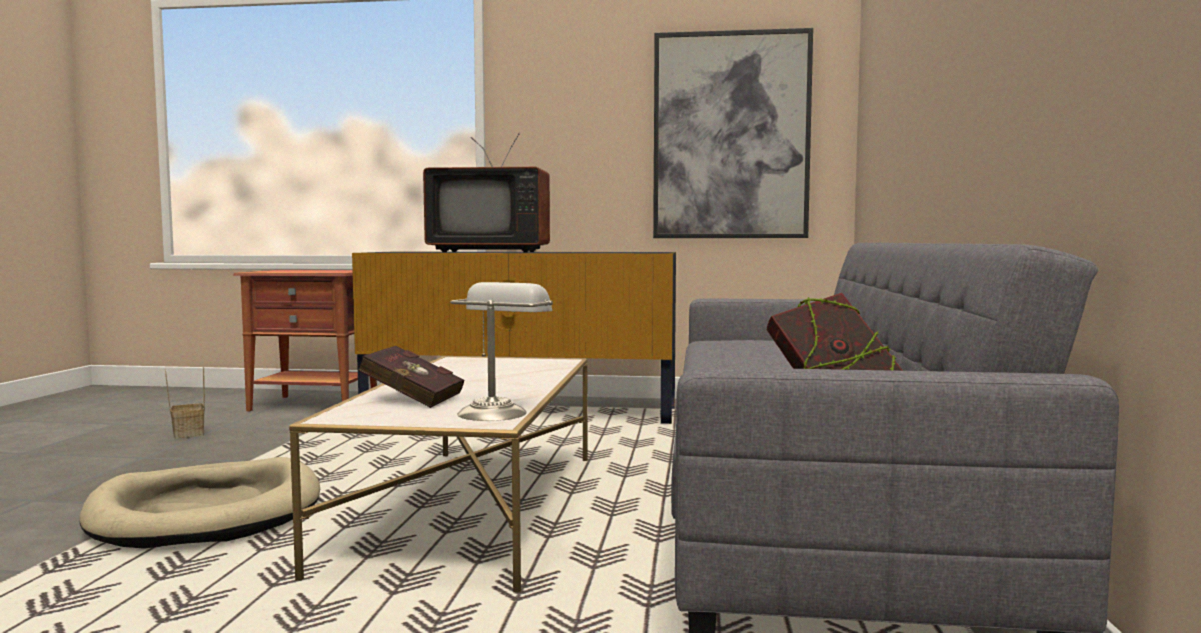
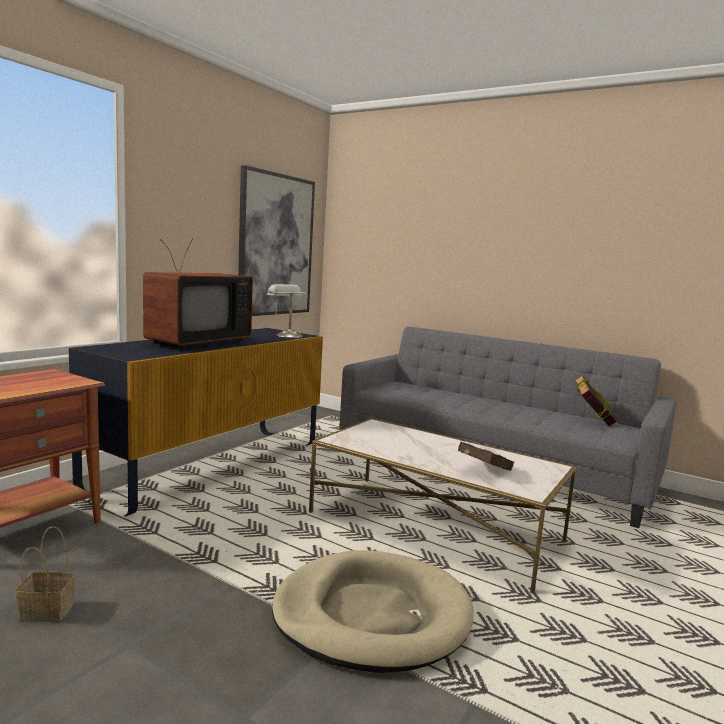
camera: 65 degrees left, 5 degrees up
(498, 410) = (526, 461): white table lamp -> white table lamp (286, 334)

